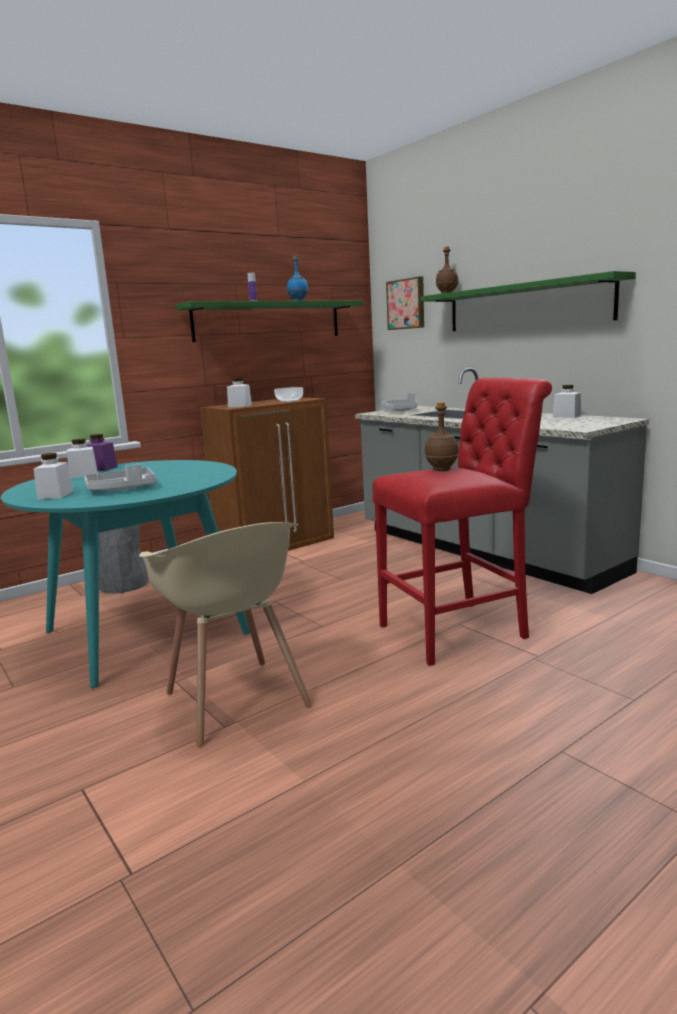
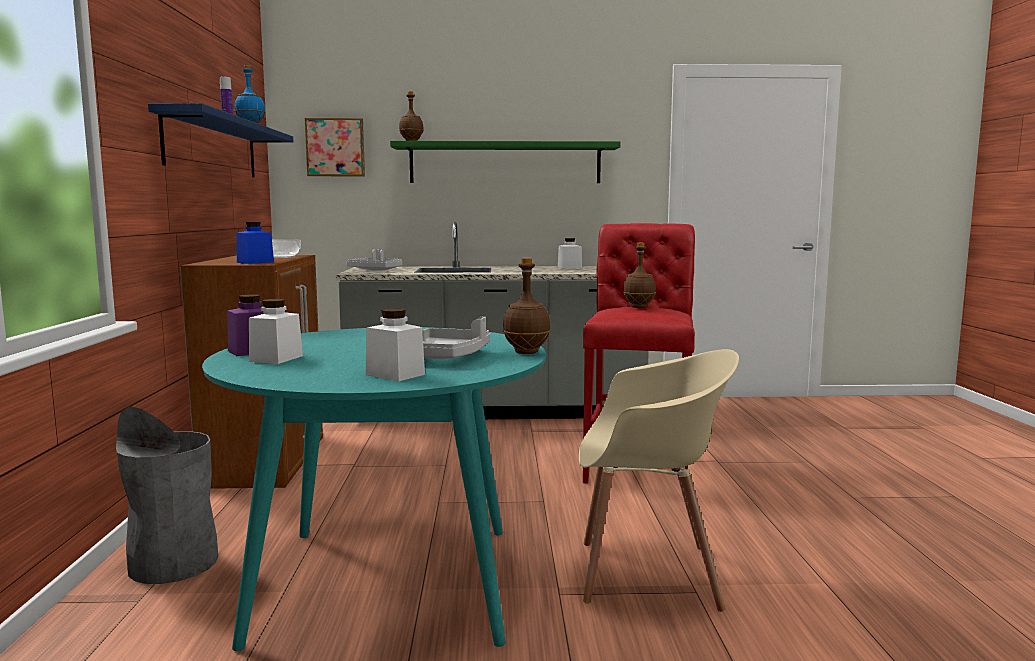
camera: 55 degrees left, 5 degrees down
(157, 495) = (527, 352): none -> brown bottle
(240, 406) = (255, 262): white jar -> blue jar
(268, 321) = (213, 147): green shelf -> blue shelf

